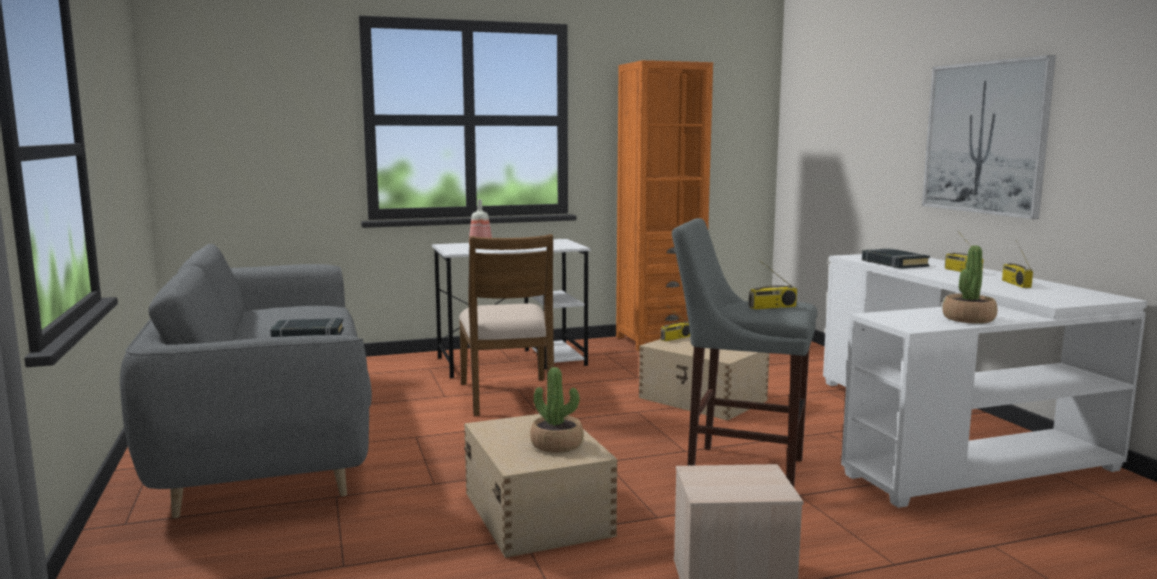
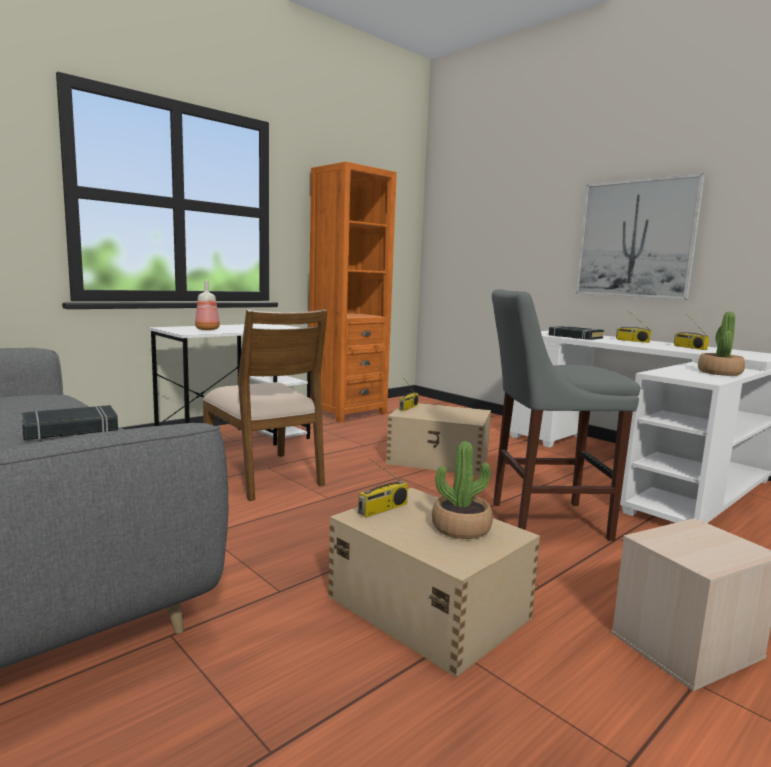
camera: 25 degrees left, 0 degrees up
(772, 307) = (584, 369): radio -> radio (383, 509)

